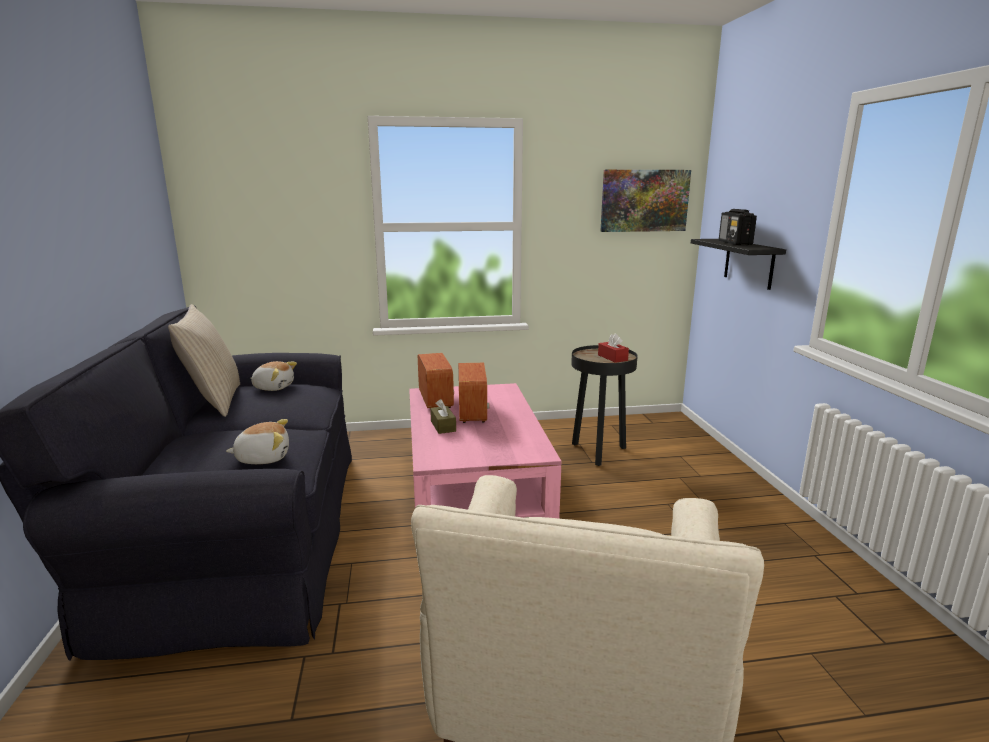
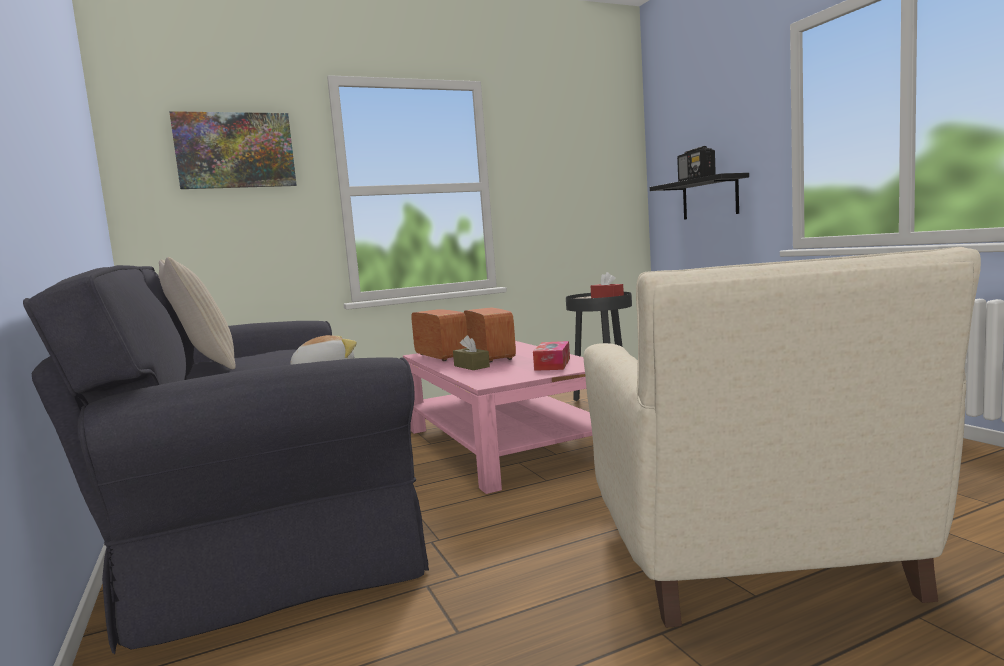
camera: 15 degrees left, 10 degrees down
(274, 387) = (264, 352): plush toy -> none
(509, 442) = (552, 364): none -> tissue box
(644, 200) = (596, 160): picture -> picture (235, 150)

